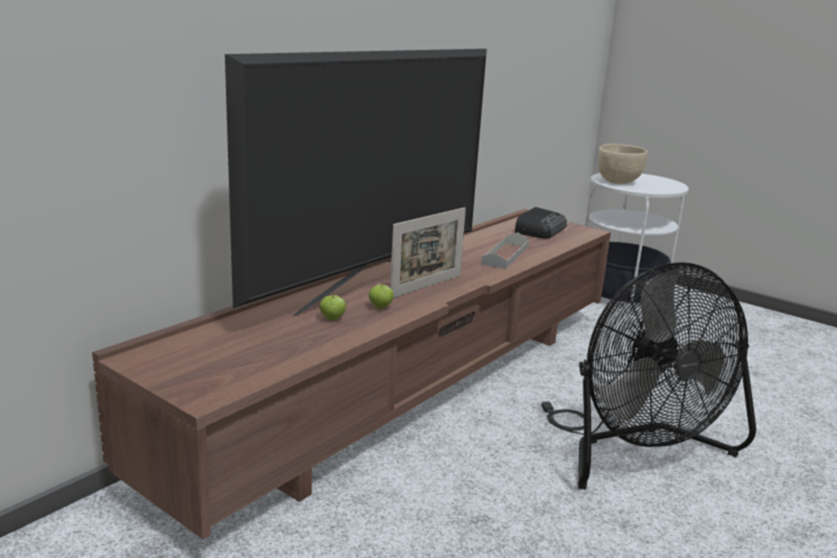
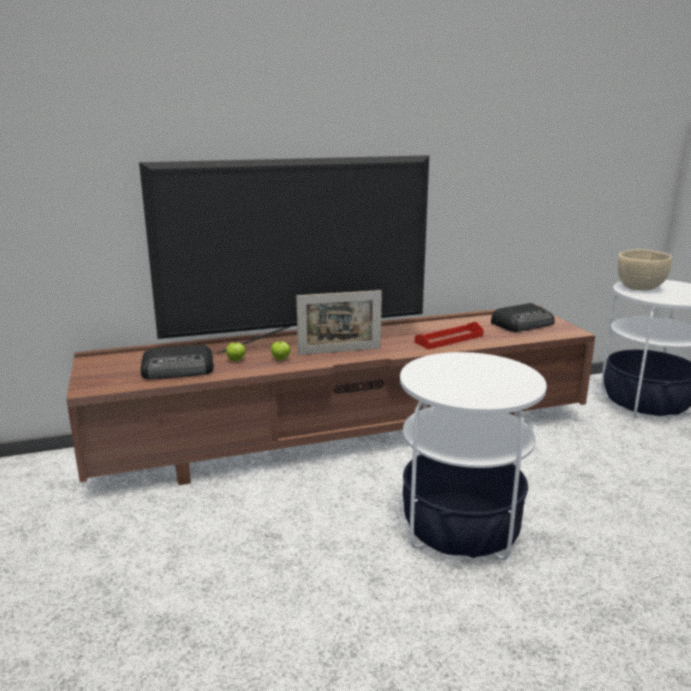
camera: 35 degrees right, 0 degrees up
(283, 344) = (179, 369): none -> radio
(505, 255) = (449, 339): grey tray -> red tray
(631, 450) = (461, 531): black fan -> white side table

